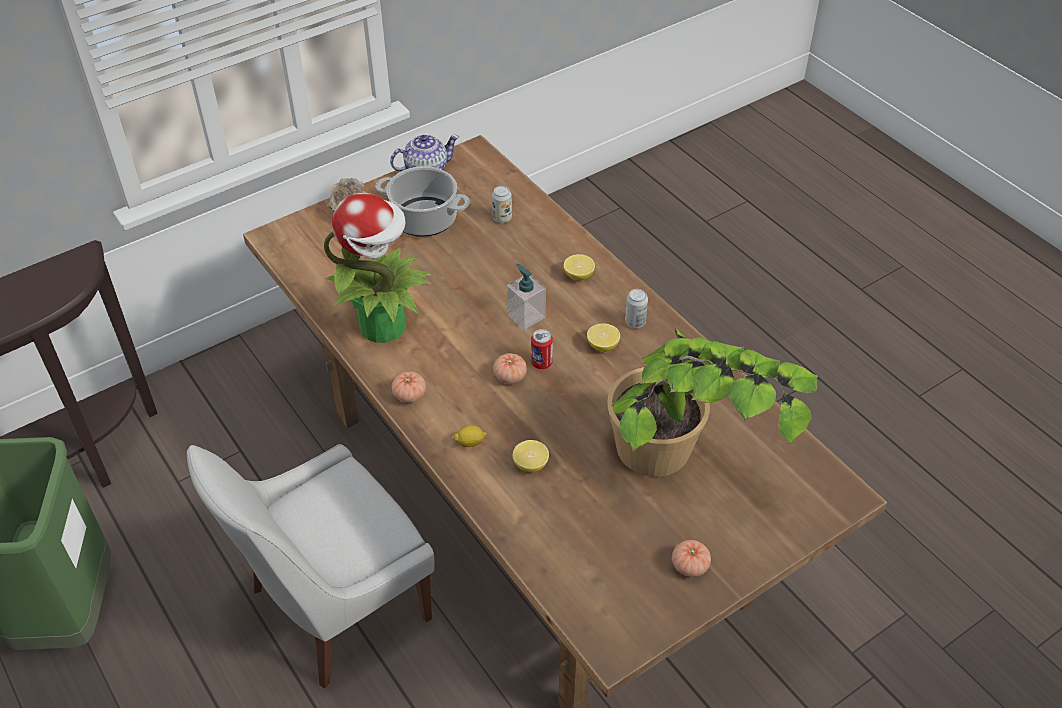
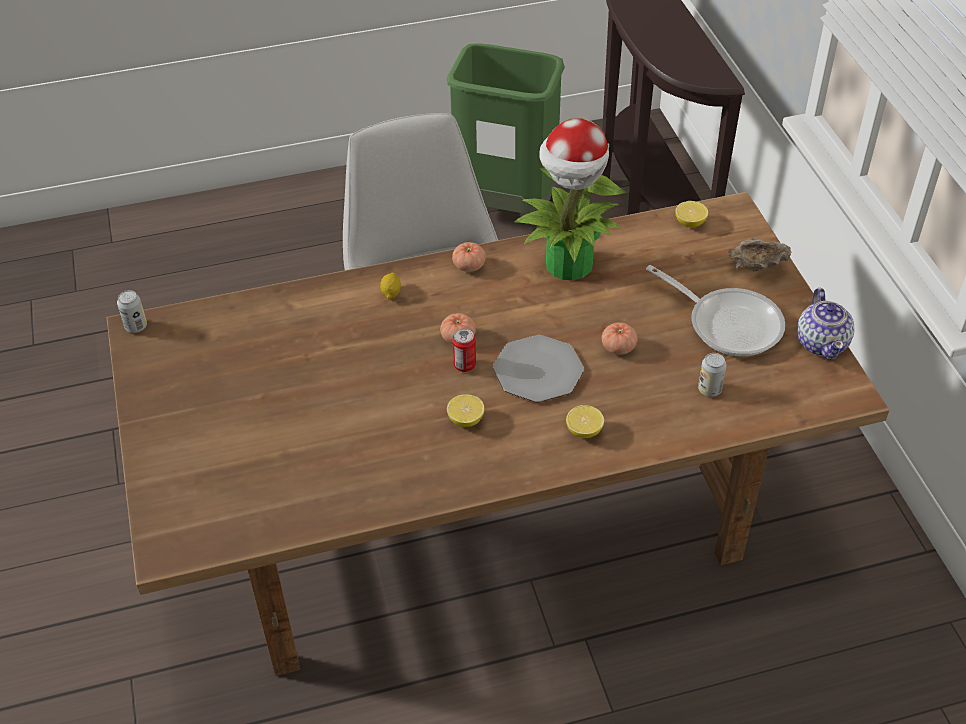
camera: 110 degrees right, 0 degrees up
(423, 219) = (728, 323): cooking pot -> frying pan
(526, 316) = (538, 370): soap dispenser -> plate
(530, 464) = (343, 326): lemon -> lemon (690, 223)
(635, 322) = (488, 458): can -> can (136, 326)
(683, 471) = (272, 431): potted plant -> none
(690, 566) = (172, 400): tomato -> tomato (618, 347)

